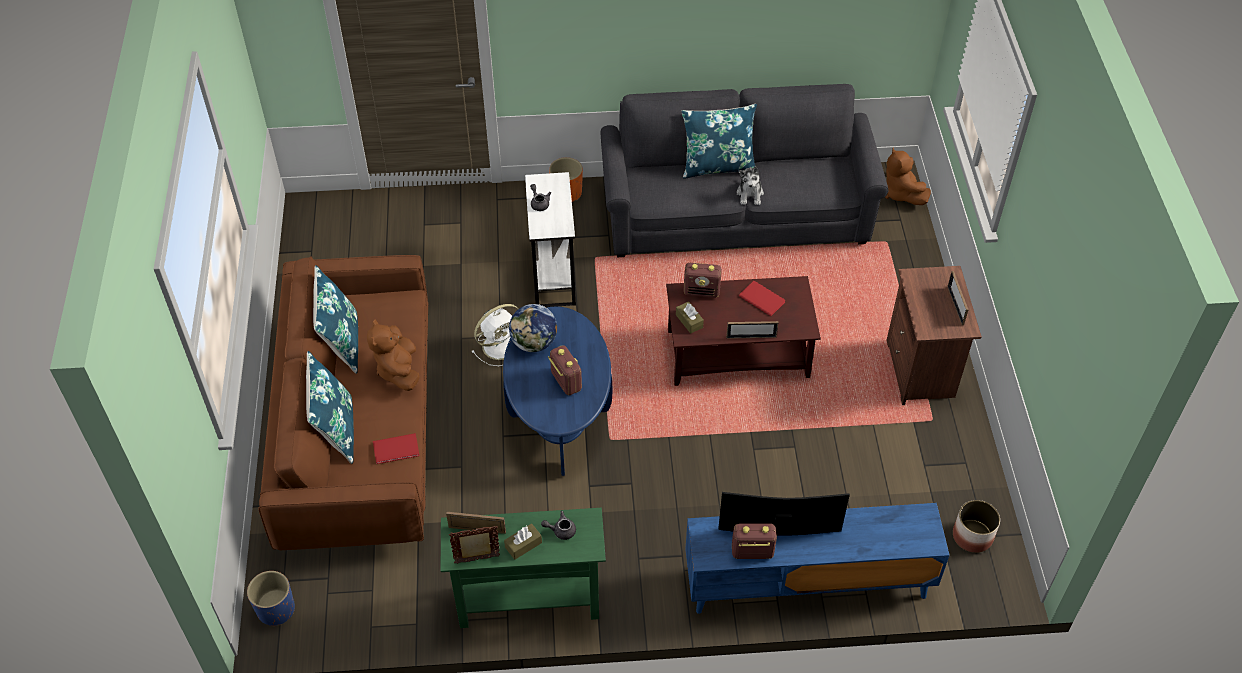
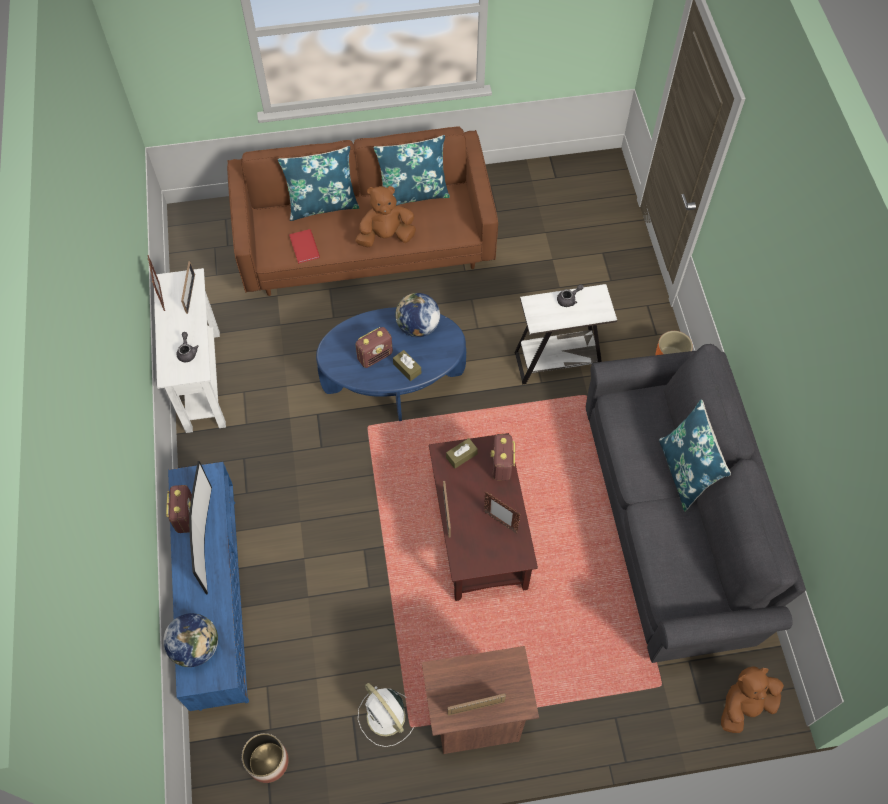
camera: 85 degrees right, 10 degrees up
(275, 609) = (201, 219): blue planter -> none
(501, 345) = (466, 330): white fan -> white fan (387, 717)
(523, 545) = (174, 327): brown tissue box -> brown tissue box (407, 368)
(528, 602) = (203, 380): green console table -> white console table
(750, 194) = (648, 506): plush toy -> none
(761, 298) = (500, 522): red book -> picture frame
(897, 538) = (196, 646): none -> globe

